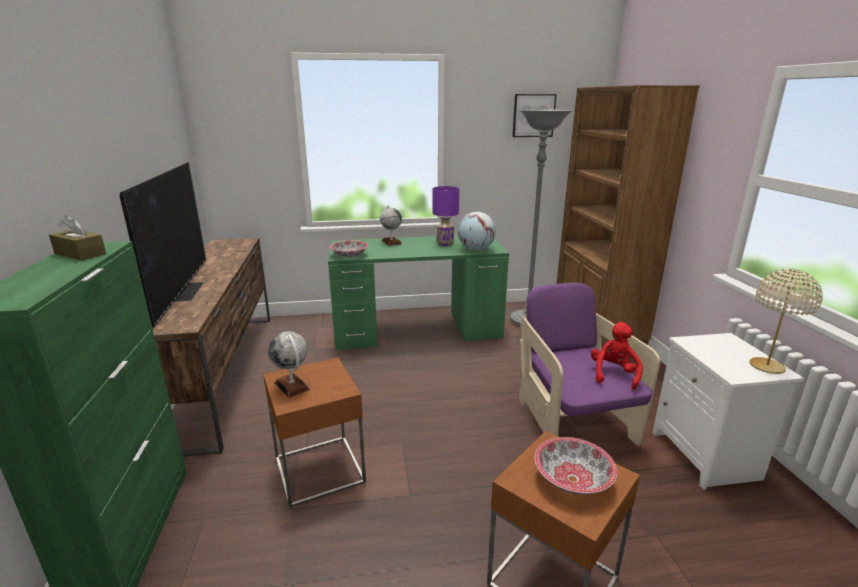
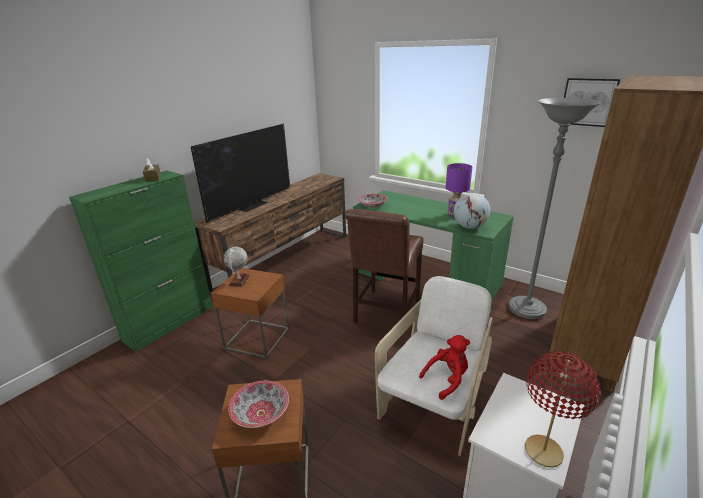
camera: 45 degrees right, 5 degrees up
(391, 242) = (418, 202): globe -> none
(425, 373) = (385, 313): none -> brown chair
(572, 423) = (433, 405): purple armchair -> white armchair
(767, 367) = (543, 452): beige table lamp -> red table lamp

